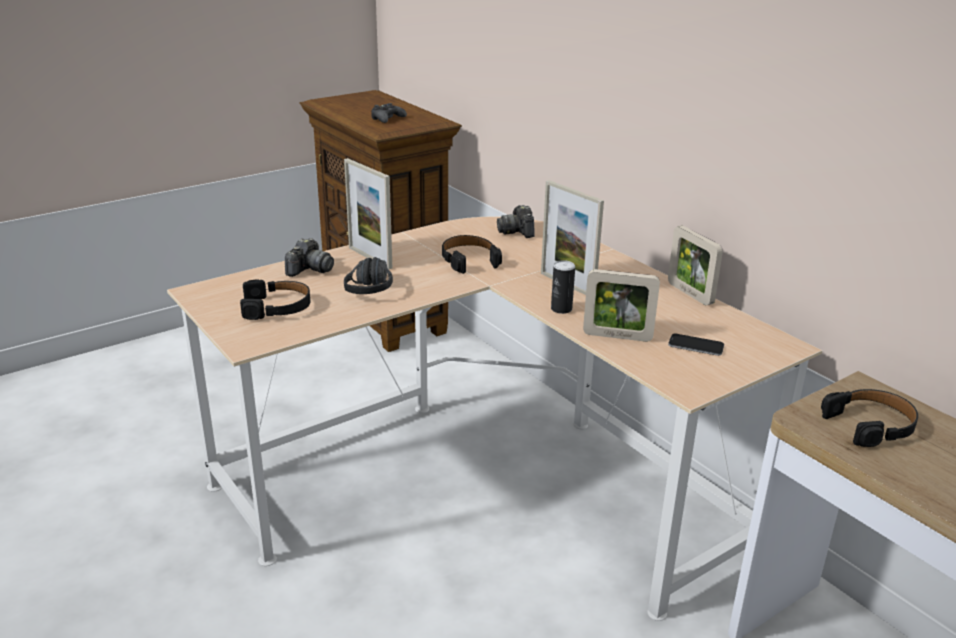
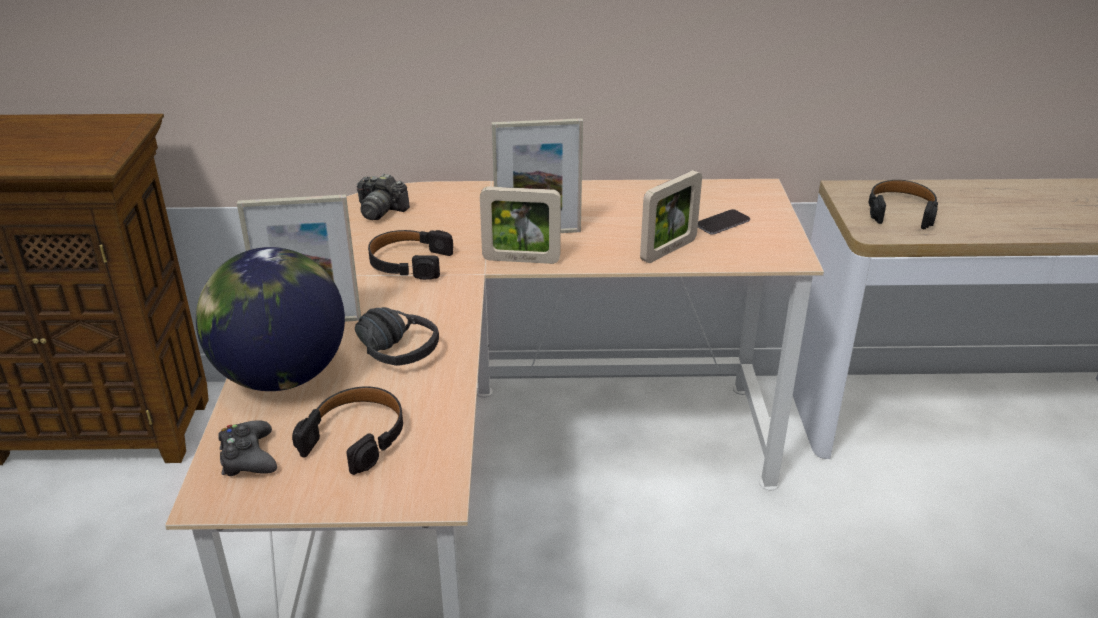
camera: 55 degrees left, 5 degrees up
(310, 270) = (281, 377): camera -> globe
(387, 119) = (60, 143): black game controller -> black game controller (248, 457)
(561, 309) = (584, 256): can -> none
(690, 293) = (627, 186): picture frame -> picture frame (521, 260)

